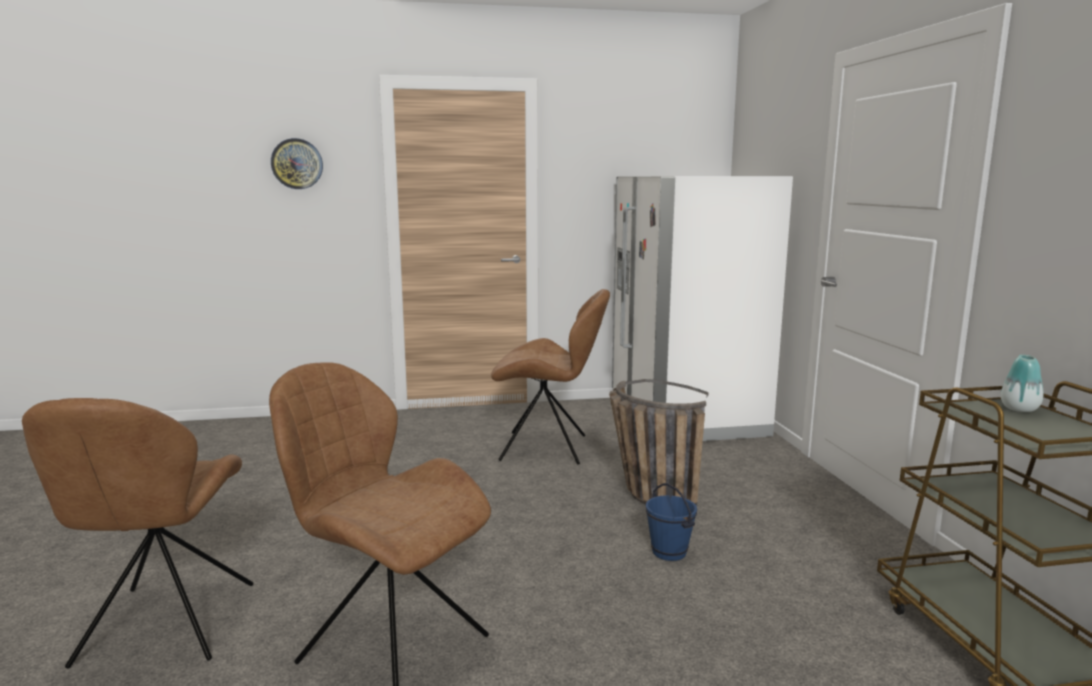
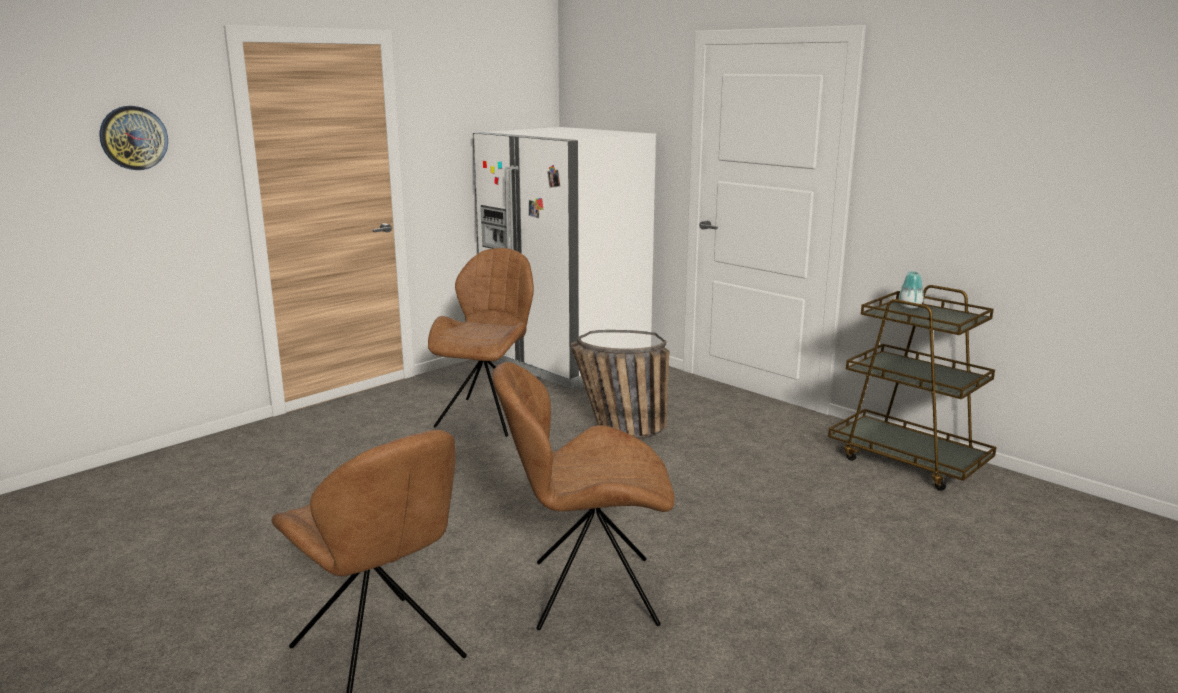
camera: 35 degrees left, 5 degrees up
(548, 448) = (488, 415): brown chair -> brown chair turned 45 degrees counterclockwise
(669, 552) = (687, 466): blue bucket -> none

